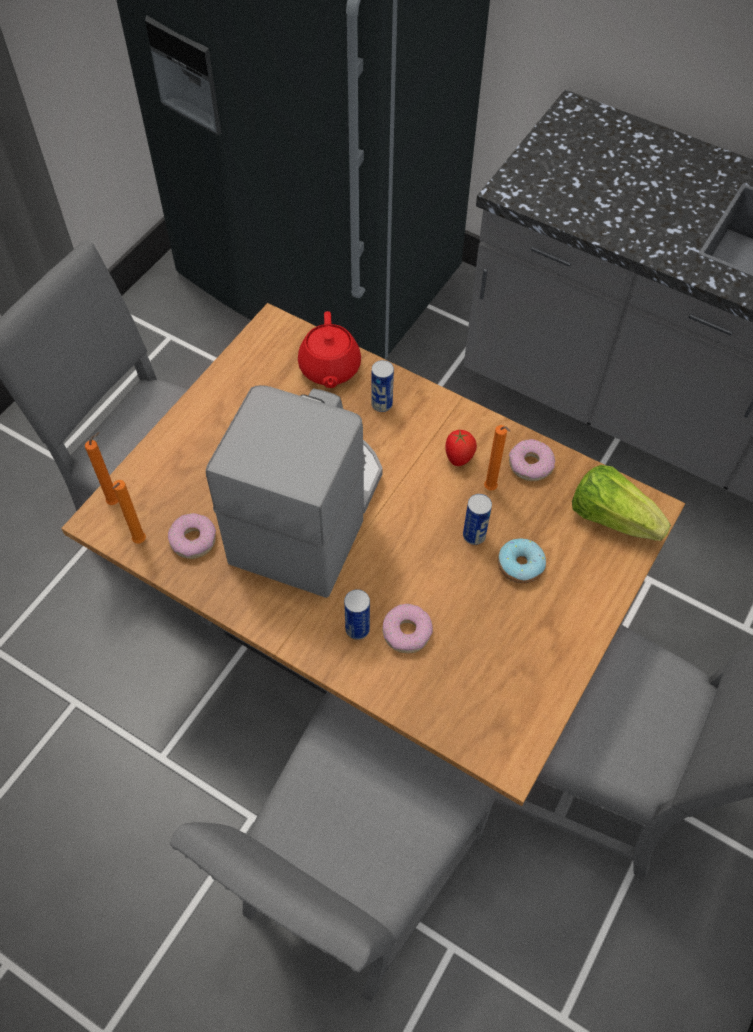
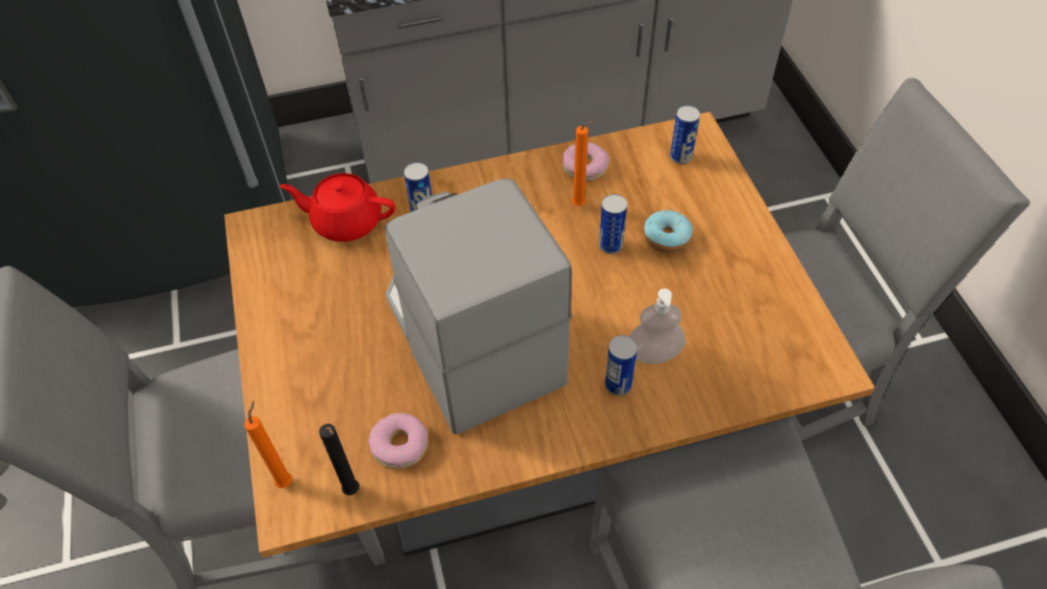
camera: 45 degrees left, 5 degrees down
(139, 542) = (353, 492): orange candle -> black candle
(329, 369) = (346, 221): red teapot -> red teapot turned 150 degrees clockwise
(406, 632) = (654, 353): donut -> soap dispenser
(459, 458) = (530, 203): tomato -> none
(611, 518) = (680, 157): lettuce -> can

